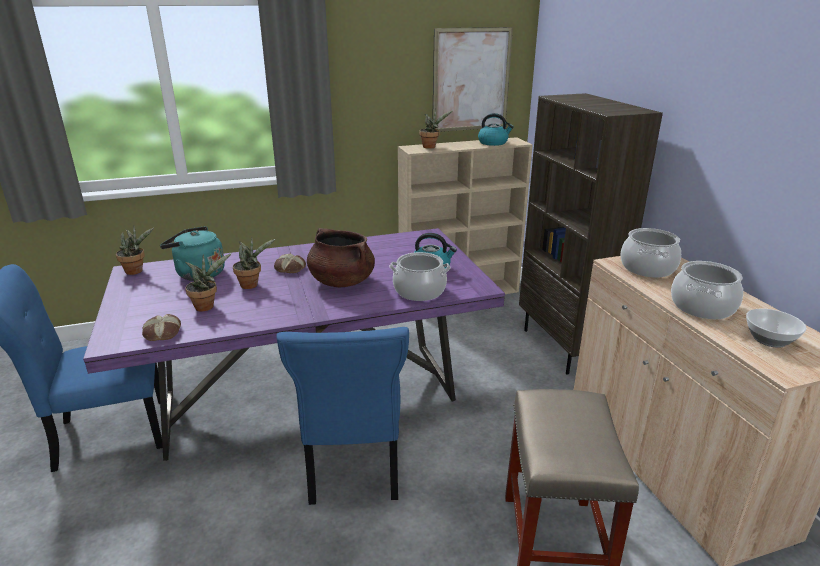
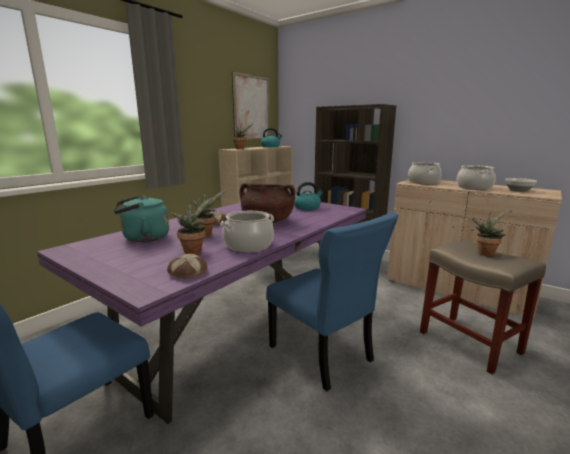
camera: 35 degrees left, 10 degrees down
(137, 271) = (73, 248): potted plant -> potted plant (485, 252)
(419, 291) = (323, 216): cooking pot -> cooking pot (248, 245)

